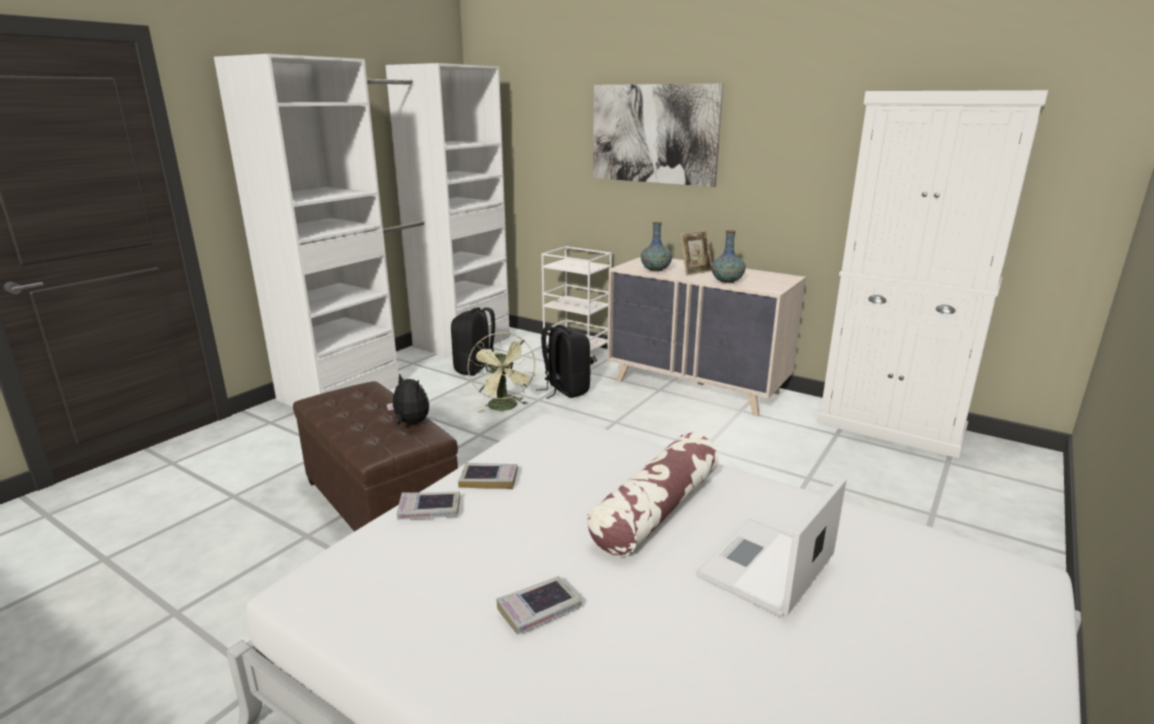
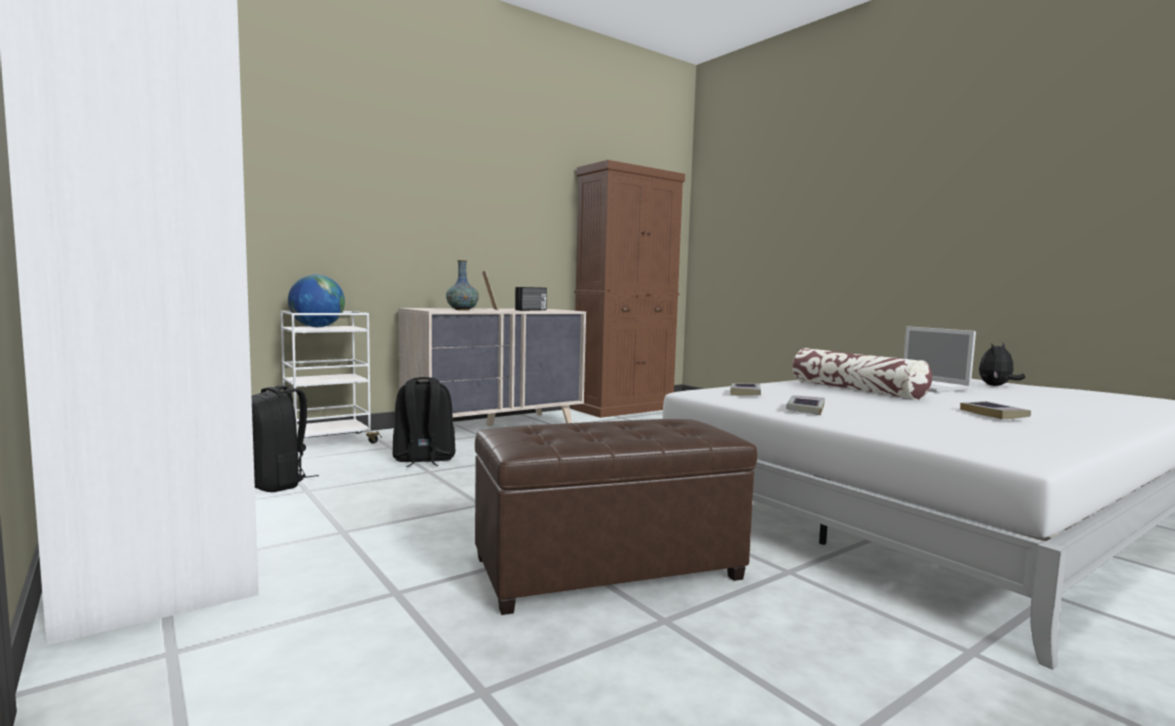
camera: 70 degrees left, 15 degrees down
(410, 423) = (653, 422): plush toy -> plush toy (996, 386)
(429, 510) = (863, 423): book -> book (745, 393)
(505, 408) = (426, 486): green fan -> none
(573, 264) = (317, 327): none -> globe
(654, 134) = (396, 180): picture -> none
(727, 281) = (531, 310): vase -> radio
(891, 427) = (624, 408): white cabinet -> brown cabinet

